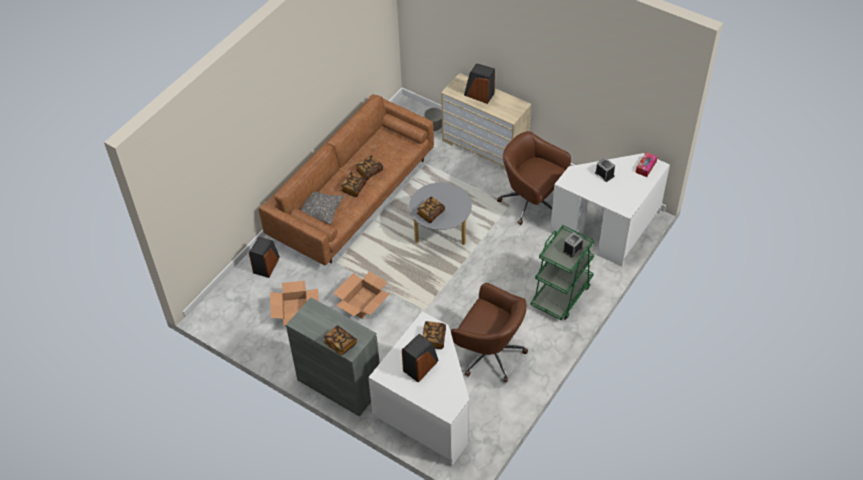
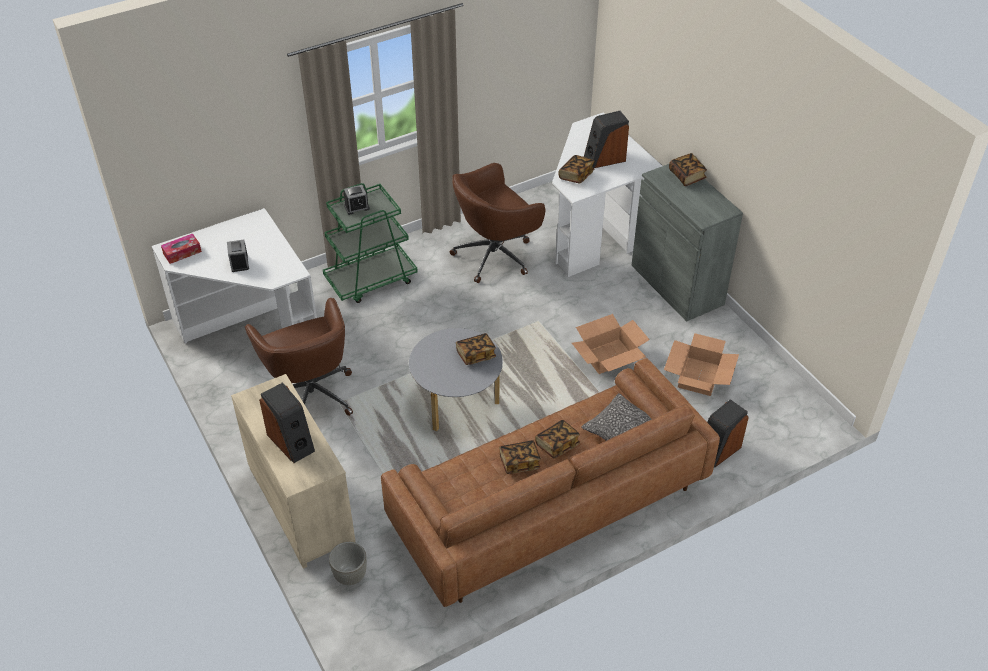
camera: 155 degrees left, 5 degrees down
(489, 354) = (495, 255): brown office chair -> brown office chair turned 90 degrees counterclockwise

